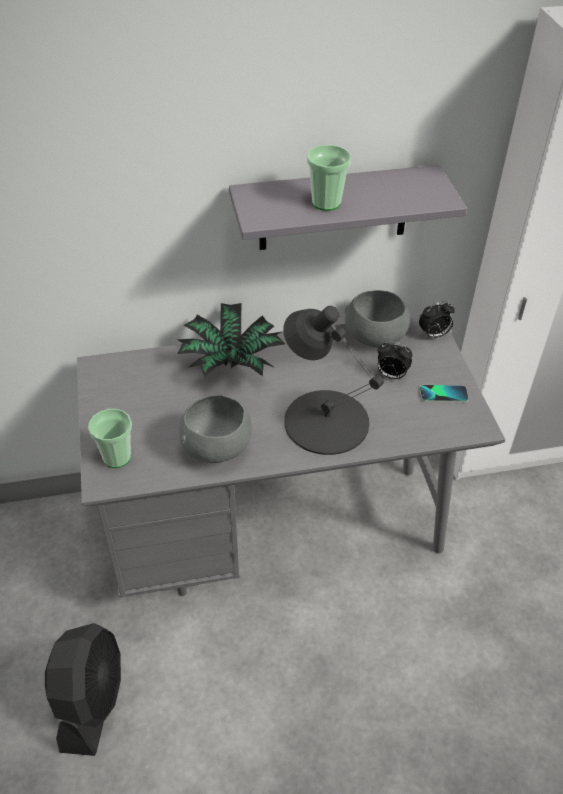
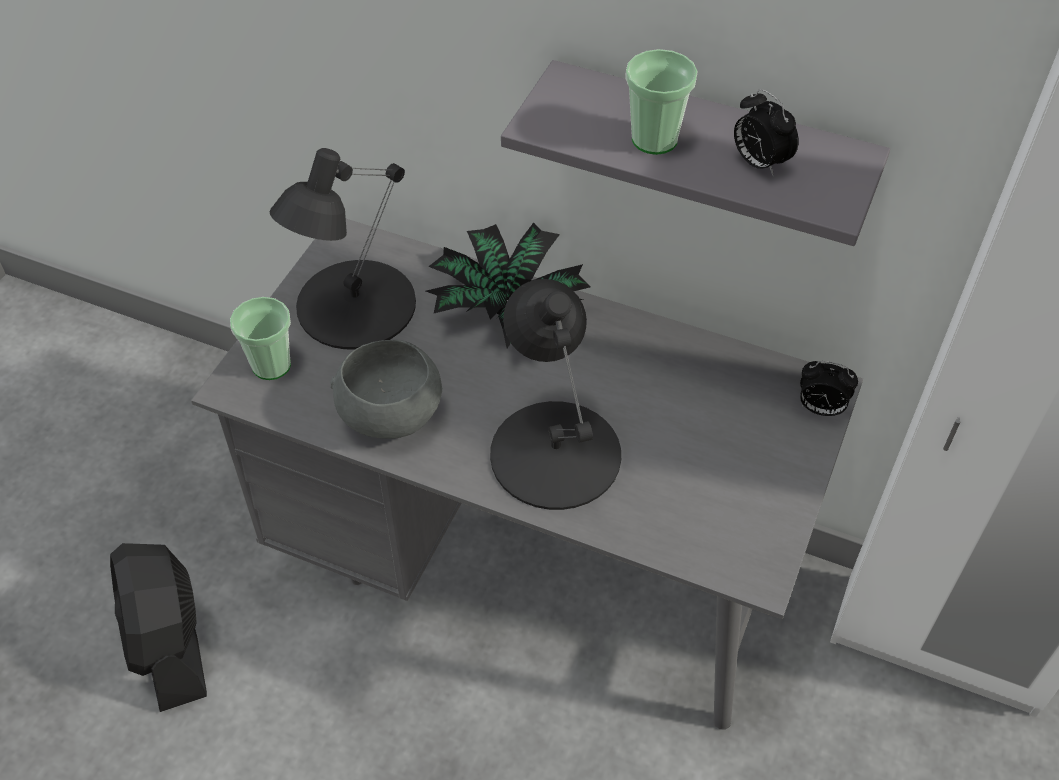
camera: 35 degrees right, 5 degrees up
(91, 700) = (170, 644): black fan -> black fan turned 120 degrees clockwise
(137, 400) = (354, 305): none -> black table lamp
(374, 338) = (727, 371): grey bowl -> none
(391, 375) = (702, 436): alarm clock -> alarm clock (758, 163)
(443, 394) = (752, 502): phone -> none

